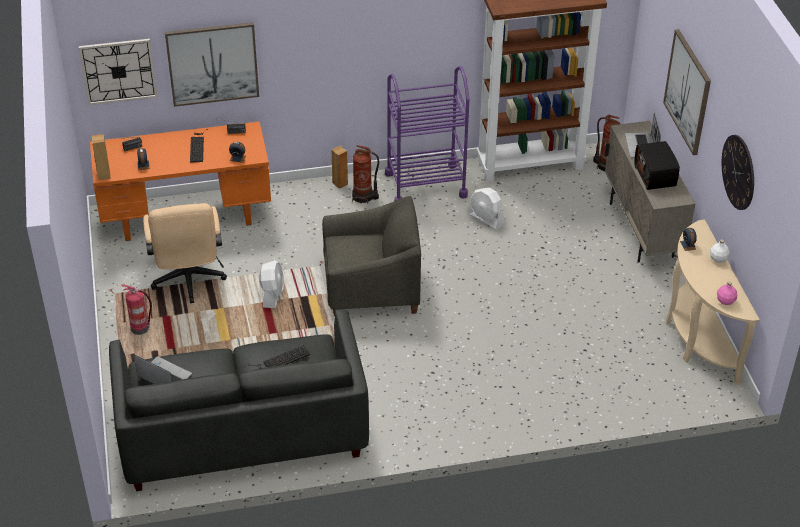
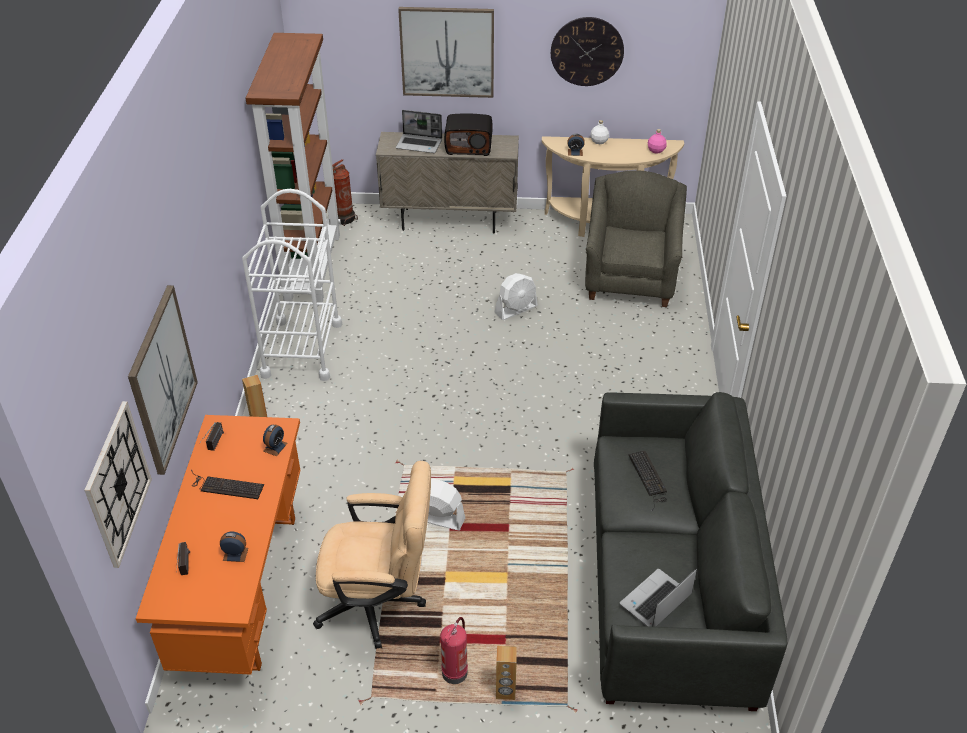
camera: 75 degrees left, 0 degrees up
(104, 175) = (234, 607): brown speaker -> brown speaker (505, 692)
(363, 197) = (296, 404): fire extinguisher -> none
(371, 289) = (461, 426): grey armchair -> grey armchair (630, 277)
(425, 184) = (302, 349): purple cart -> white cart
(486, 219) = (384, 316): white fan -> white fan (516, 309)

